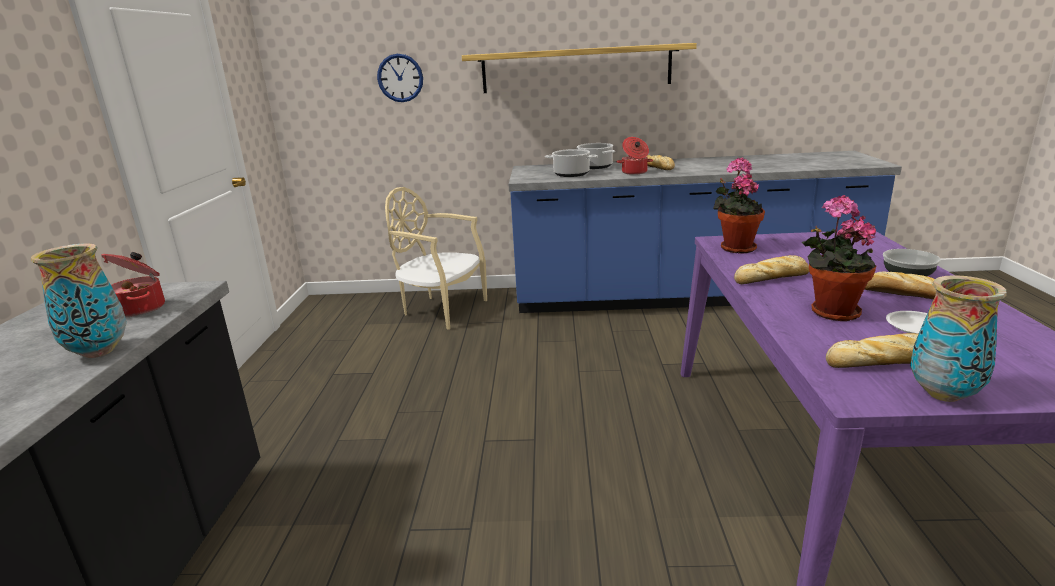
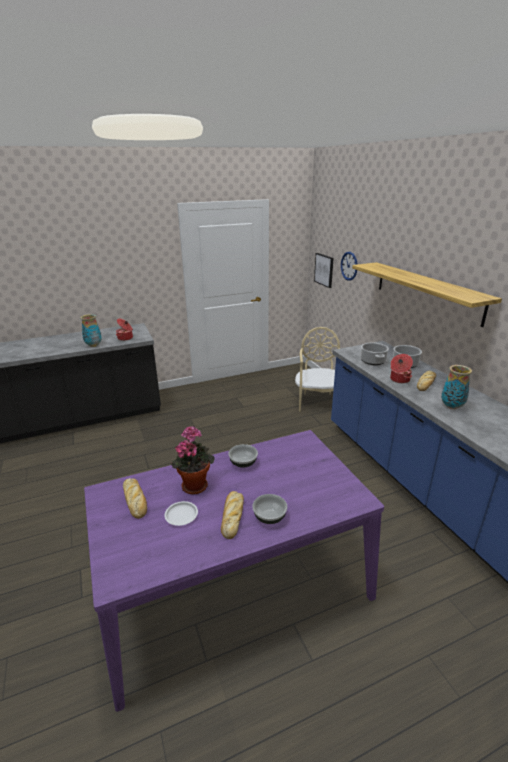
camera: 65 degrees right, 5 degrees up
(329, 103) = (324, 270): none -> picture
(735, 247) = (294, 446): potted plant -> none
(772, 277) = (243, 463): bread -> bowl
(943, 394) = (104, 517): vase -> vase (452, 406)

